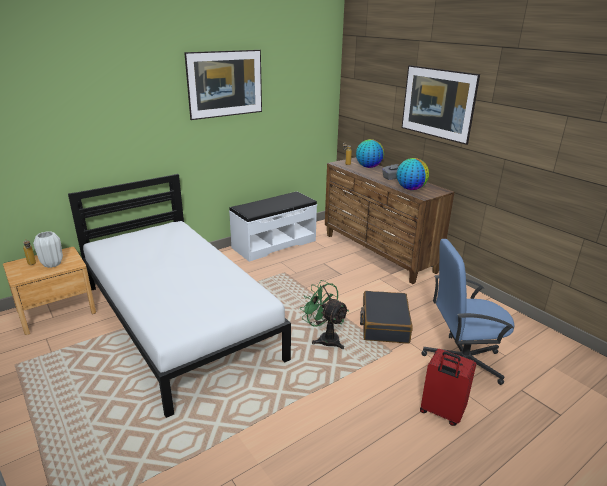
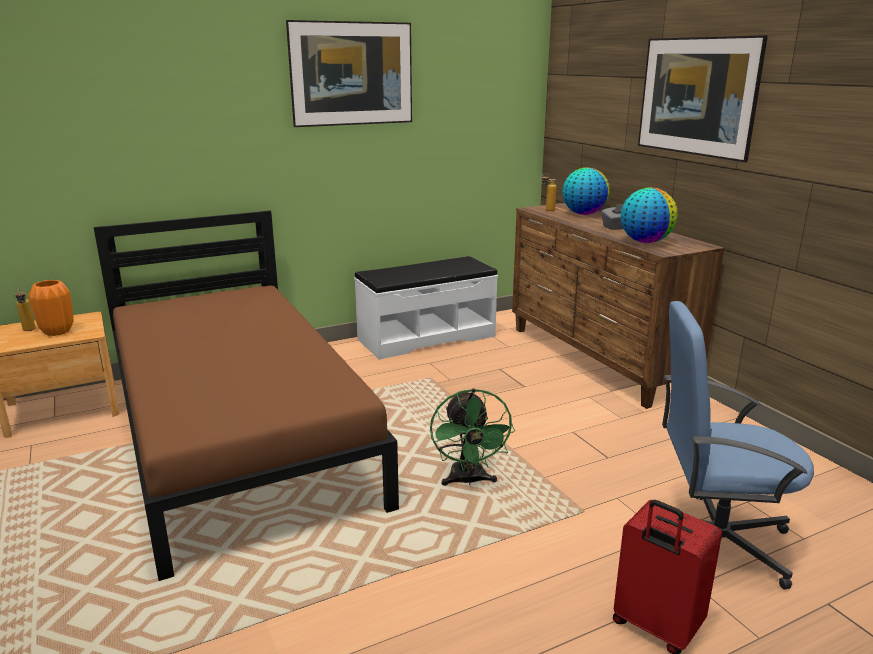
camera: 10 degrees right, 5 degrees down
(52, 264) = (57, 332): white vase -> orange vase
(179, 321) = (238, 436): white bed -> brown bed
(324, 338) = (468, 481): green fan -> green fan turned 150 degrees counterclockwise
(384, 324) = (580, 467): black suitcase -> none

